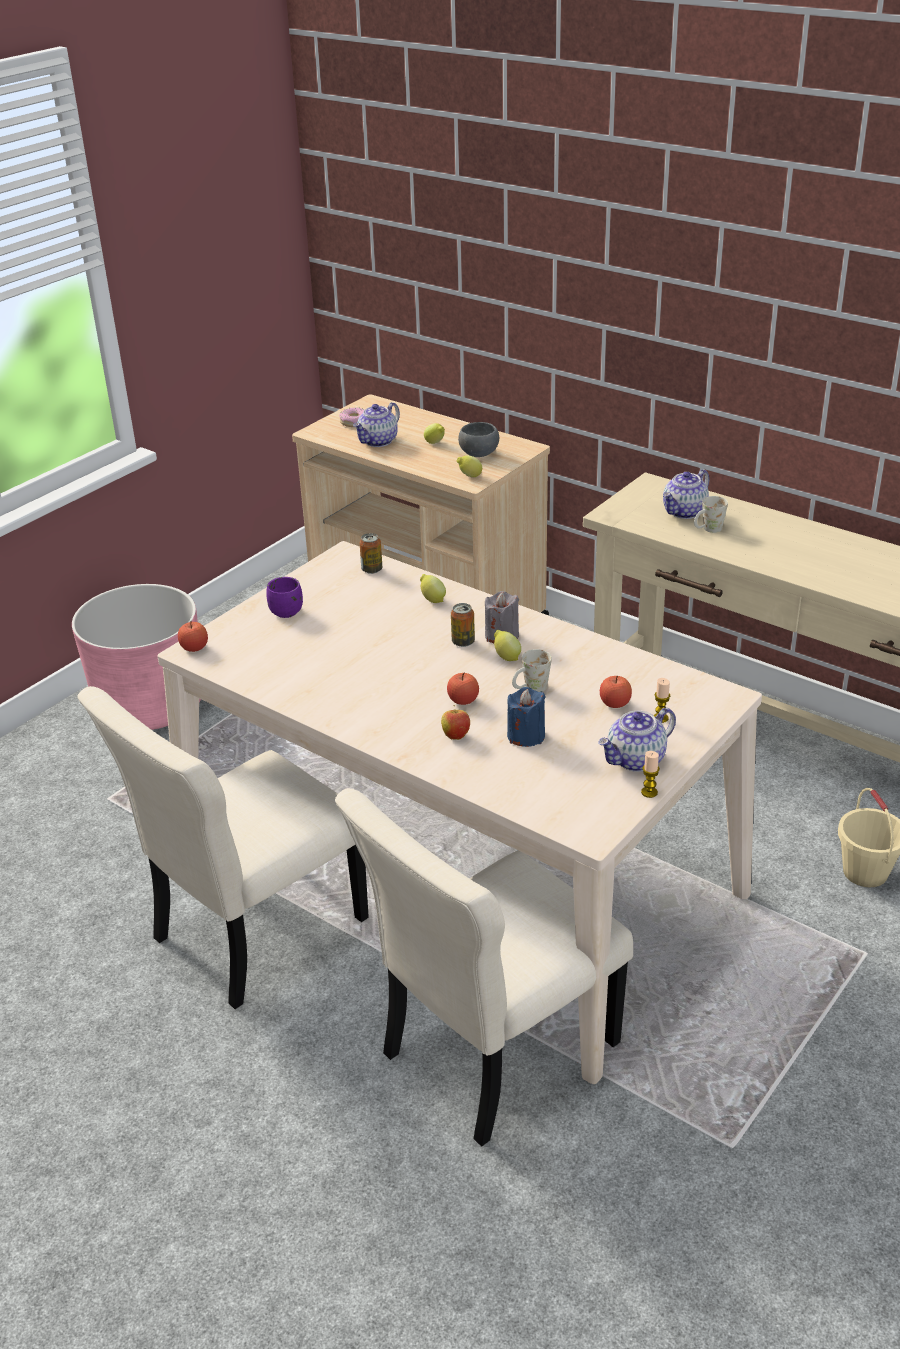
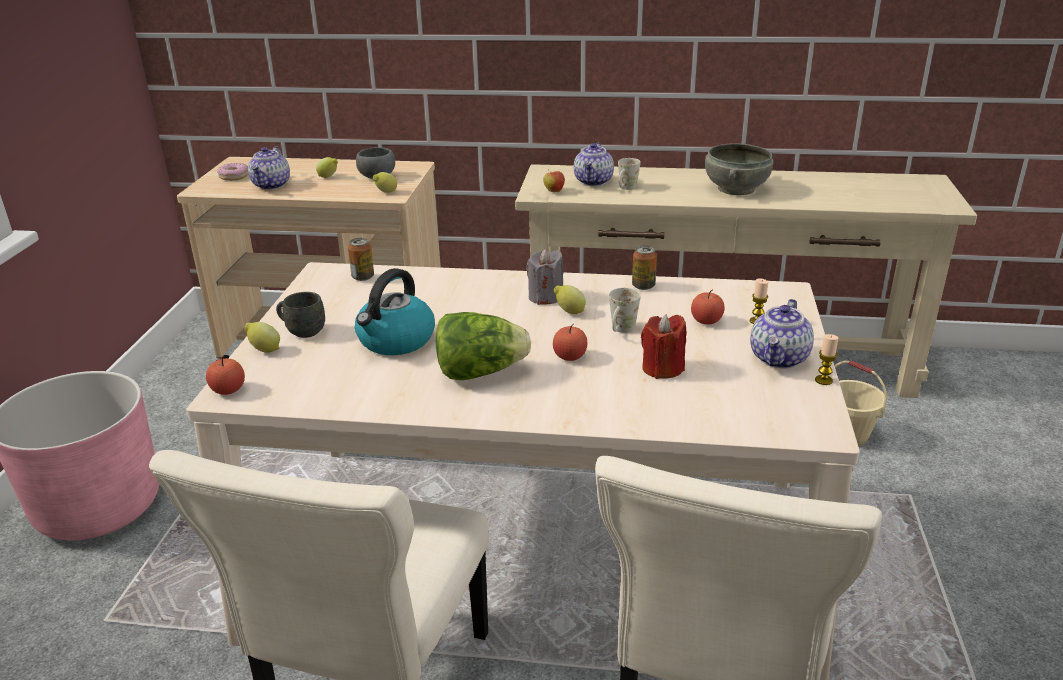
camera: 30 degrees left, 5 degrees down
(283, 610) = (301, 331): purple mug -> grey mug
(344, 642) = (396, 341): none -> kettle
(381, 691) = (480, 372): none -> lettuce
(432, 599) = (448, 286): lemon -> lemon (264, 350)
(456, 735) = (597, 388): apple -> apple (554, 191)
(463, 642) = (515, 311): can -> can (643, 286)
(526, 736) = (662, 368): blue candle -> red candle
(825, 560) = (735, 188): none -> grey bowl

